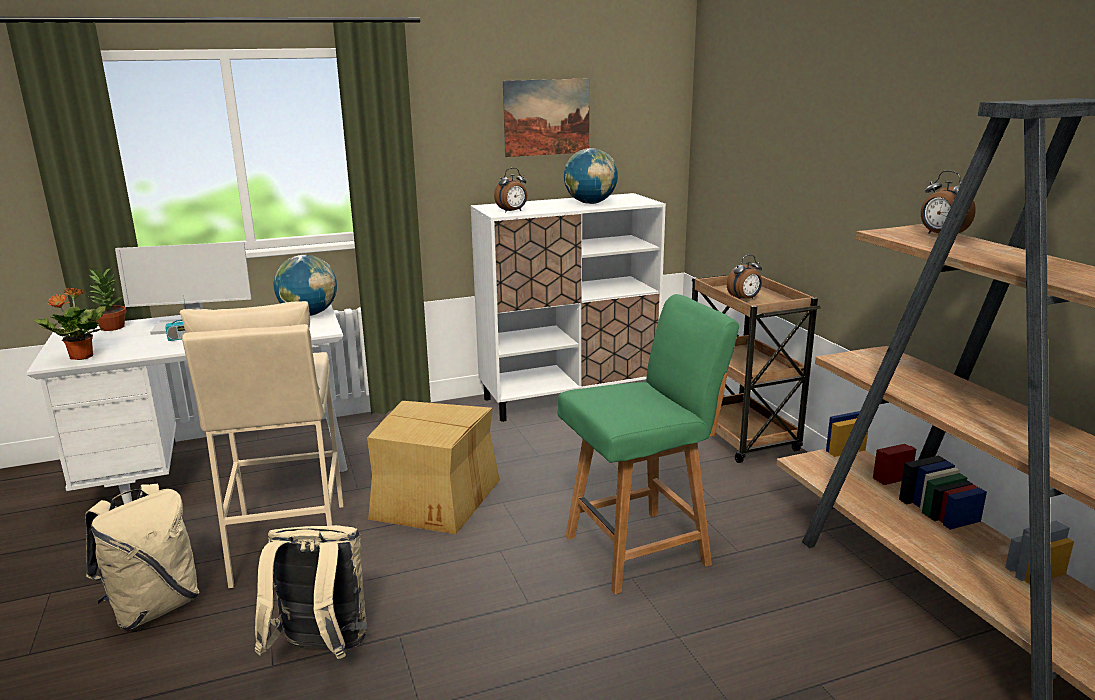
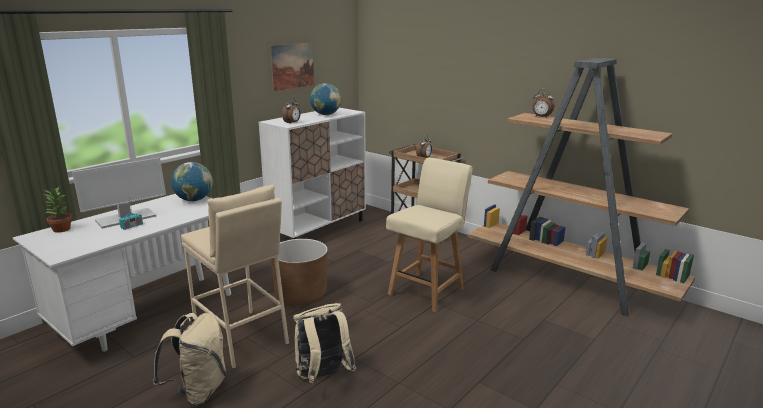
camera: 30 degrees left, 0 degrees up
(81, 357) = (75, 249): potted plant -> none
(434, 499) = (301, 295): cardboard box -> brown planter
(640, 549) = (427, 291): green chair -> beige chair

